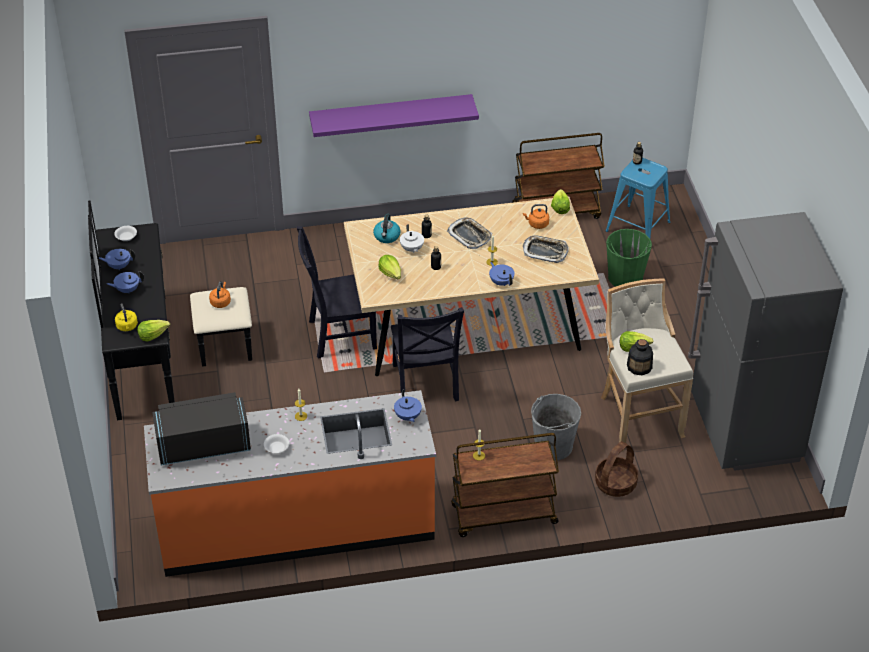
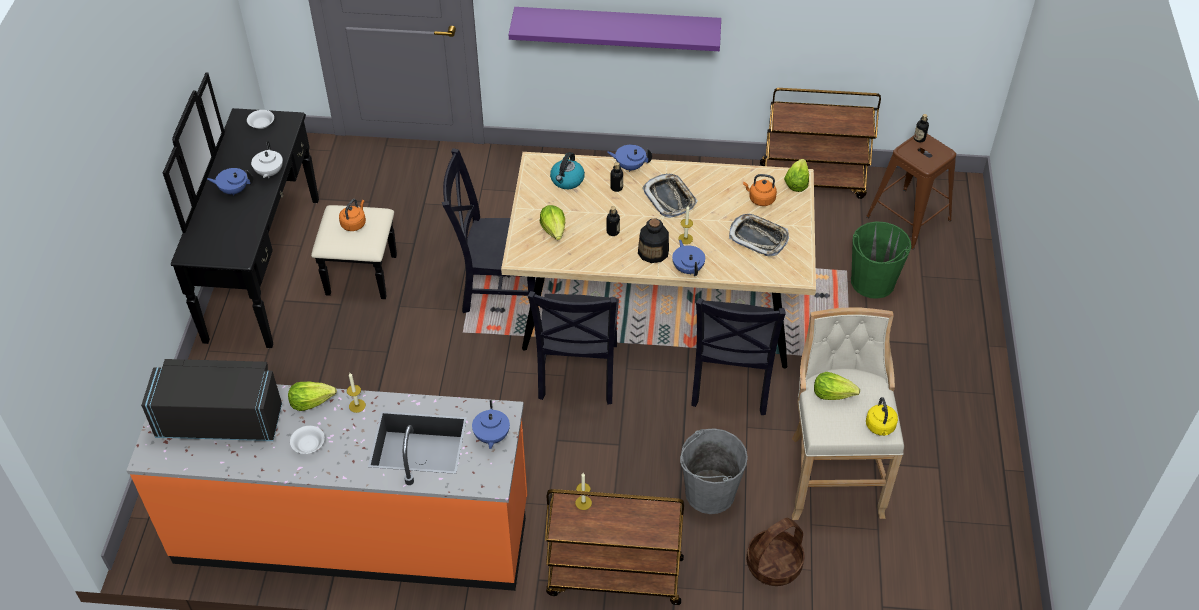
camera: 15 degrees right, 5 degrees up
(119, 266) = (237, 158): blue teapot -> blue teapot (630, 166)
(127, 327) = (213, 237): yellow kettle -> yellow kettle (880, 427)
(153, 335) = (237, 254): lettuce -> lettuce (311, 401)
(411, 249) = (591, 202): white teapot -> white teapot (269, 173)
(543, 369) = (730, 383): none -> black chair
(637, 227) = (908, 218): blue stool -> brown stool
(639, 366) = (832, 424): bottle -> bottle (653, 252)
(745, 430) = (968, 527): grey fridge -> none

